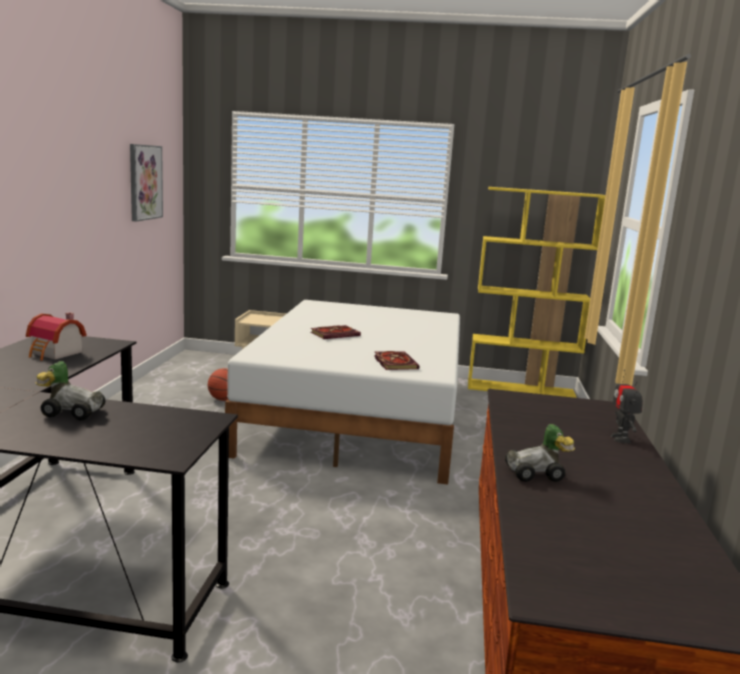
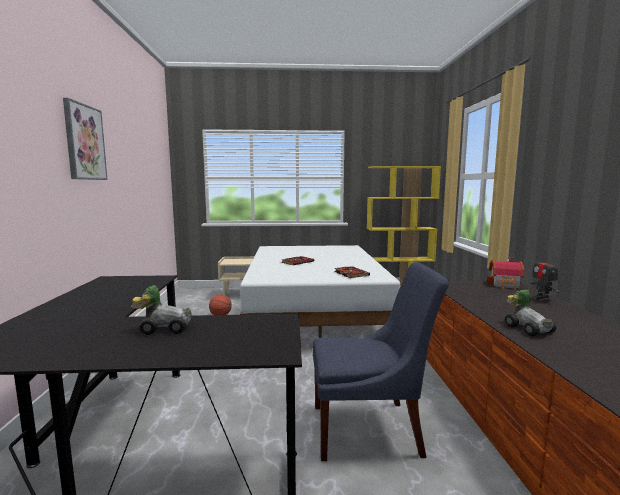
camera: 10 degrees left, 5 degrees down
(55, 353) = (120, 289): toy house -> toy house (506, 285)
(145, 182) = (151, 174): picture -> picture (84, 142)
(336, 575) = (371, 429): none -> blue chair
(537, 474) = (527, 328): toy car -> toy car turned 90 degrees counterclockwise

